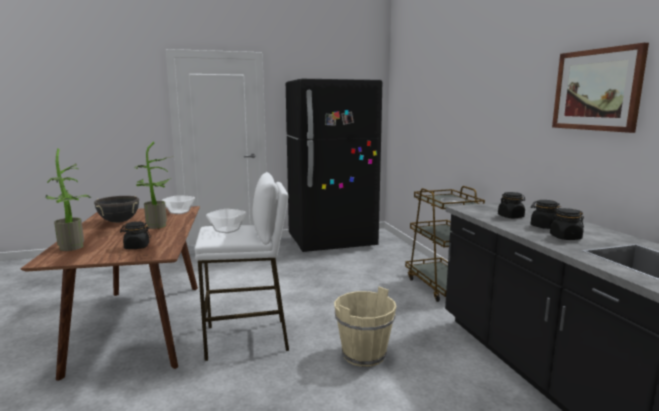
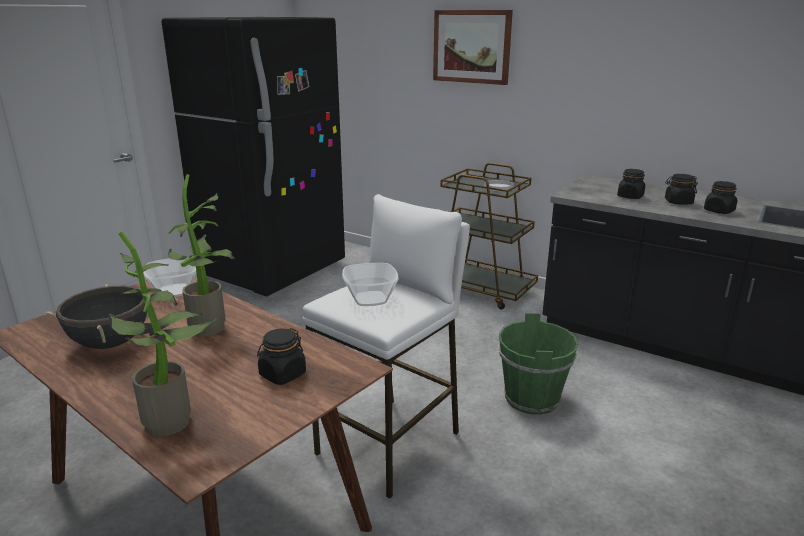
camera: 40 degrees left, 10 degrees up
(364, 355) = (532, 399): beige bucket -> green bucket
(597, 90) = (695, 50): picture -> picture (471, 46)

